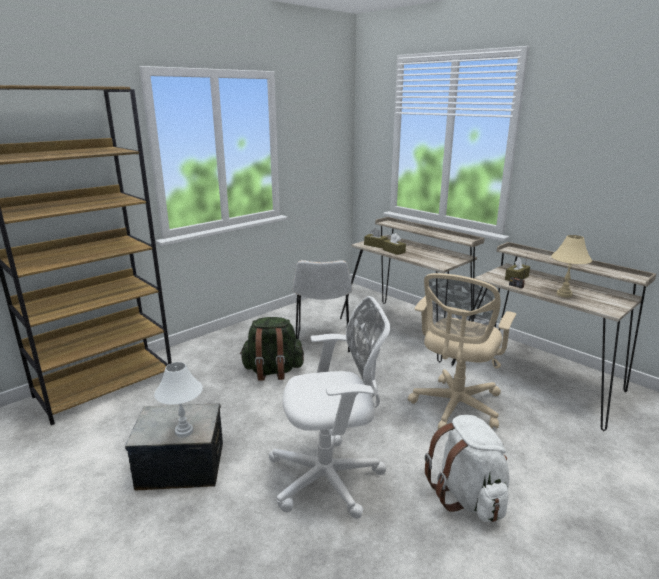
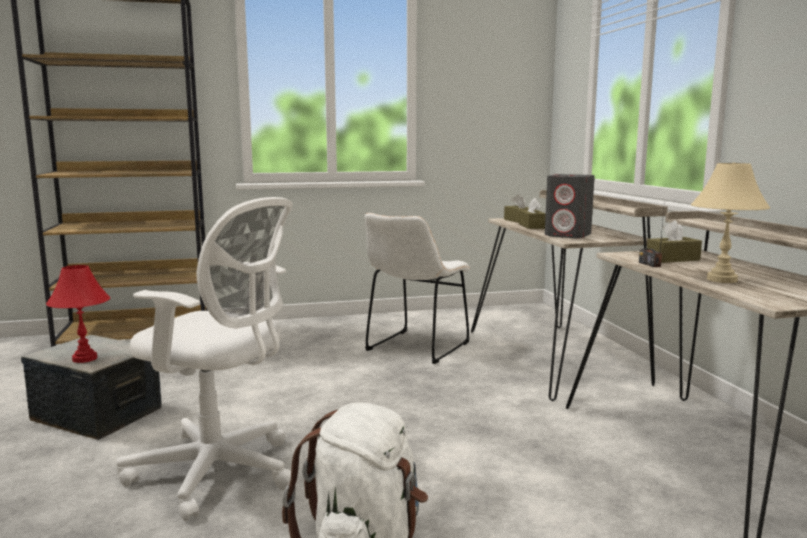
camera: 30 degrees right, 10 degrees down
(184, 431) = (85, 358): white table lamp -> red table lamp
(273, 371) = (313, 362): green backpack -> none
(430, 259) = (568, 235): none -> grey speaker
(455, 408) = (499, 454): beige office chair -> none

